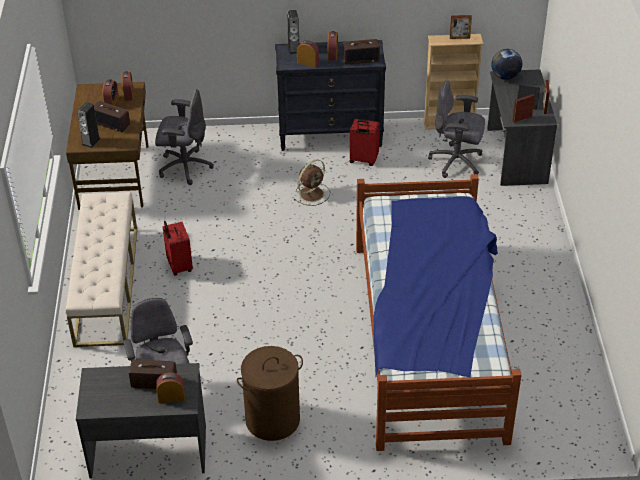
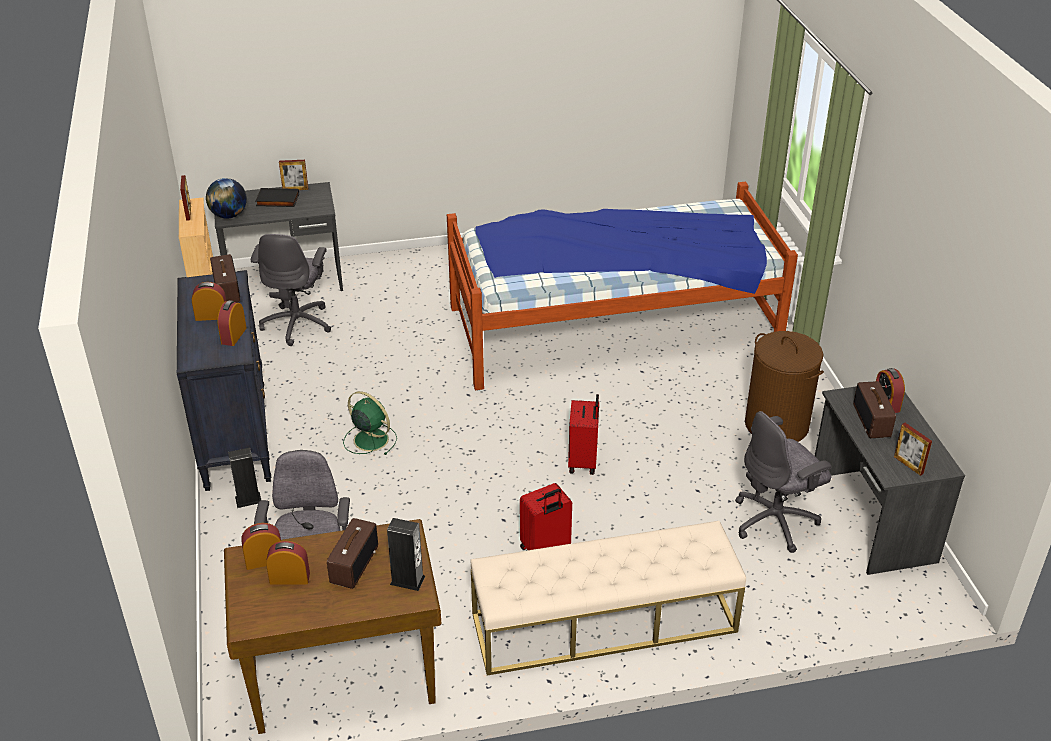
camera: 100 degrees left, 5 degrees down
(293, 49) = (194, 353): speaker -> speaker (248, 499)
(312, 193) = (369, 439): brown fan -> green fan
(363, 160) = (294, 400): red suitcase -> red suitcase (584, 462)
(522, 119) = (319, 202): picture frame -> picture frame (908, 465)

